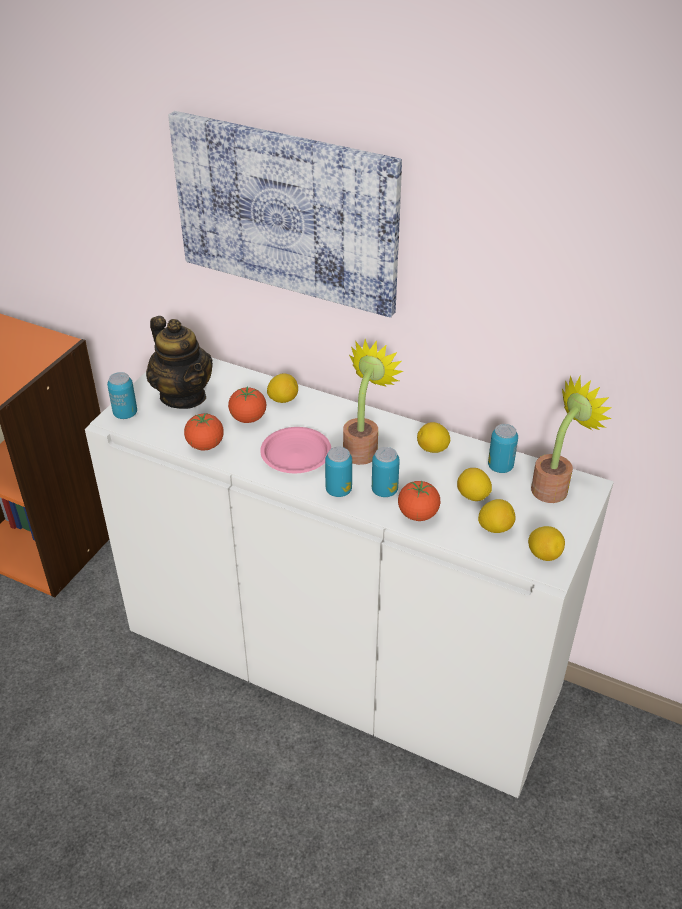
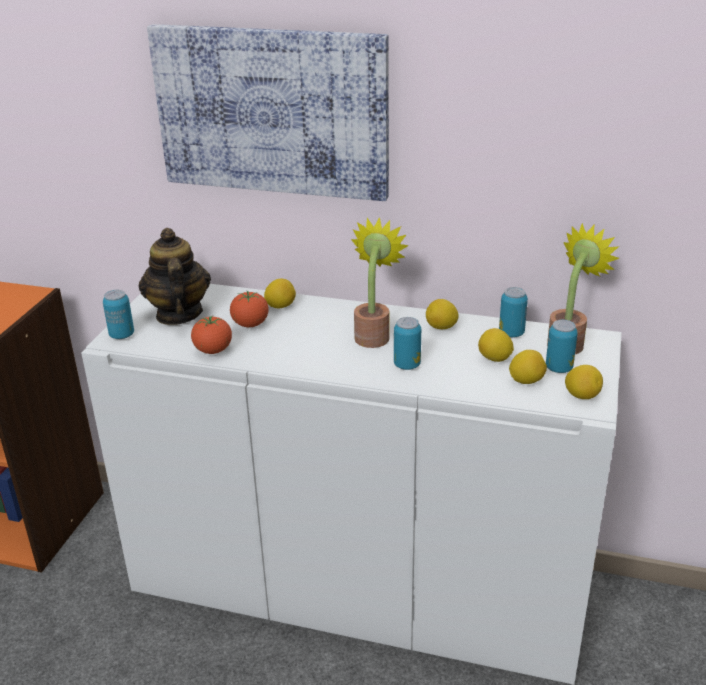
camera: 10 degrees left, 10 degrees down
(183, 396) = (178, 314): teapot -> teapot turned 150 degrees counterclockwise
(296, 454) = (309, 347): pink plate -> none
(338, 490) = (361, 370): can -> can (559, 368)
(418, 514) = (447, 380): tomato -> none

